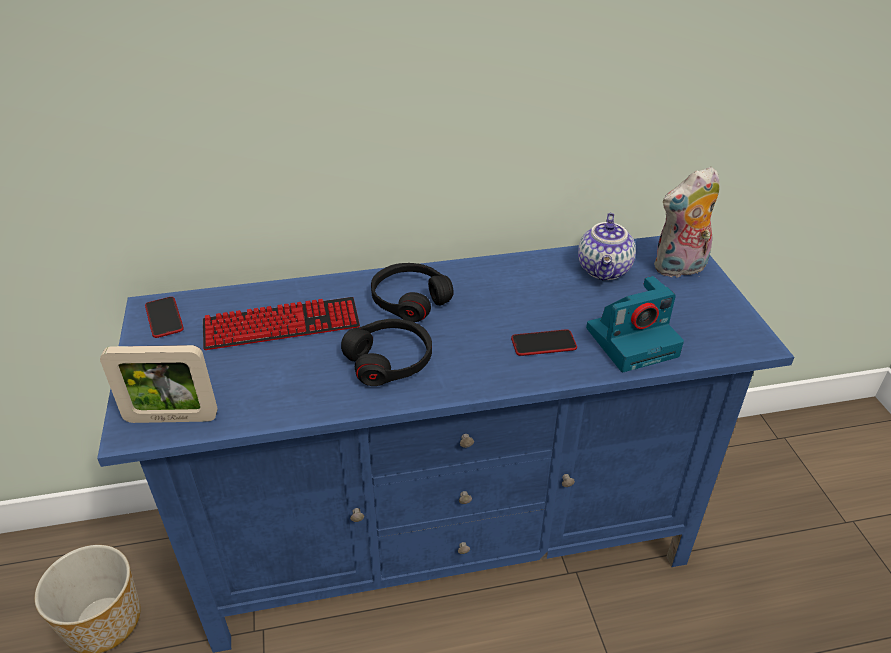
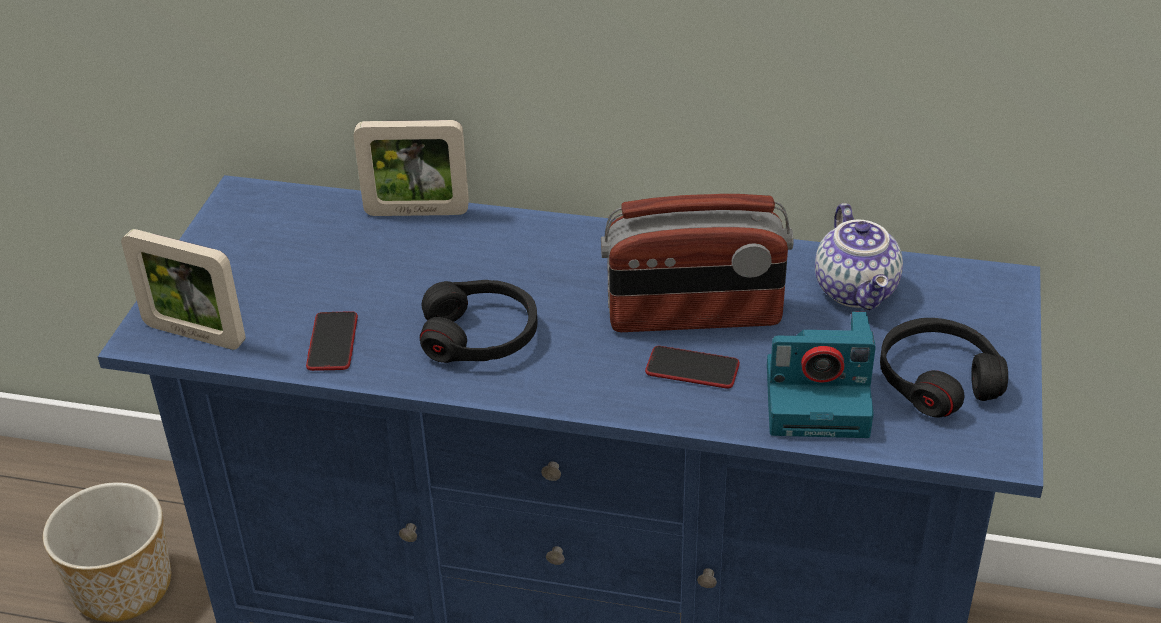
camera: 25 degrees right, 0 degrees up
(164, 318) = (250, 212): phone -> phone (332, 342)
(281, 325) = (378, 257): keyboard -> none
(290, 289) = (417, 212): none -> picture frame
(409, 300) = (557, 264): black headphones -> black headphones (937, 379)
(521, 310) = (694, 316): none -> radio
(605, 270) = (858, 291): teapot -> teapot turned 45 degrees counterclockwise
(679, 269) = (973, 317): plush toy -> none

